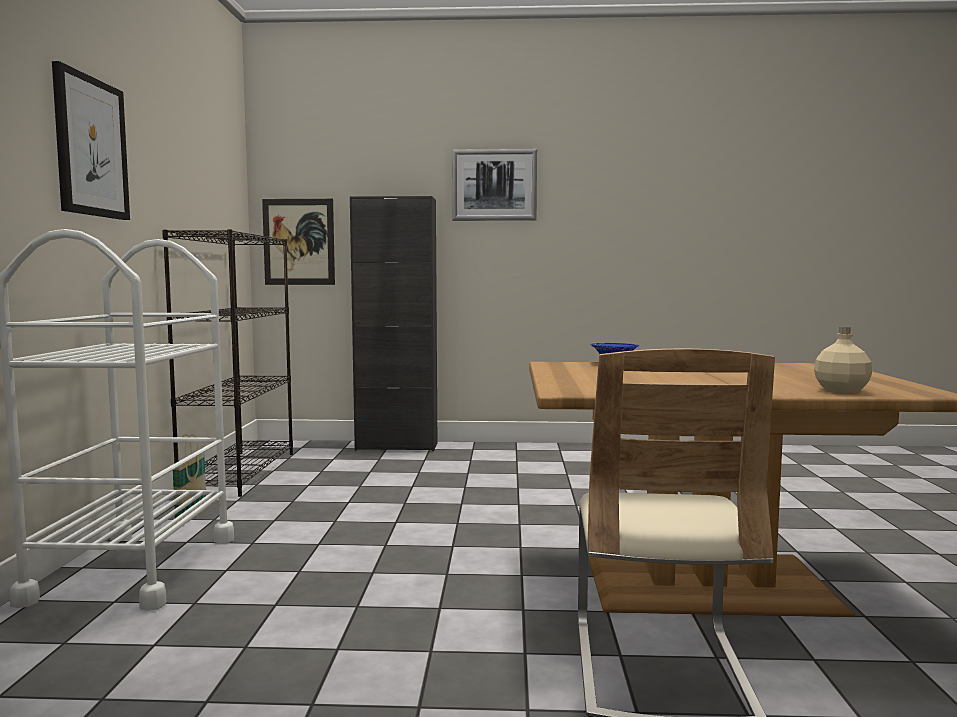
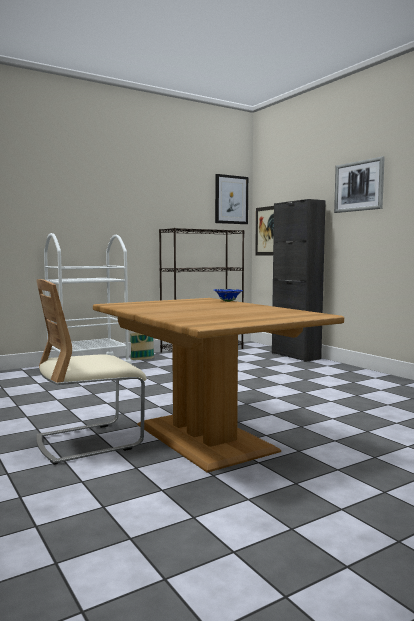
camera: 55 degrees right, 0 degrees up
(90, 147) = (109, 198): picture -> picture (231, 199)
(840, 390) = (184, 318): beige bottle -> none

